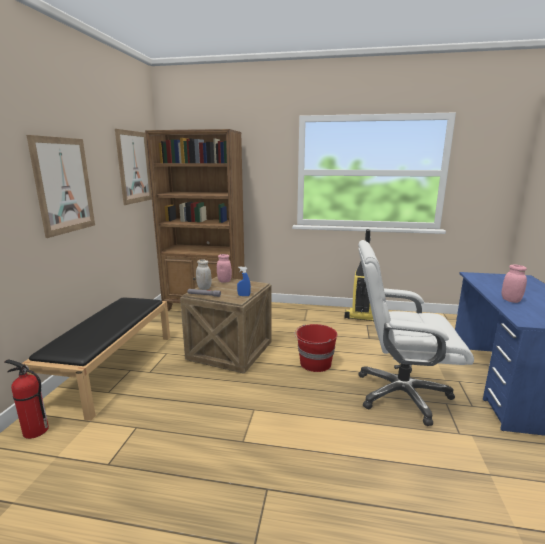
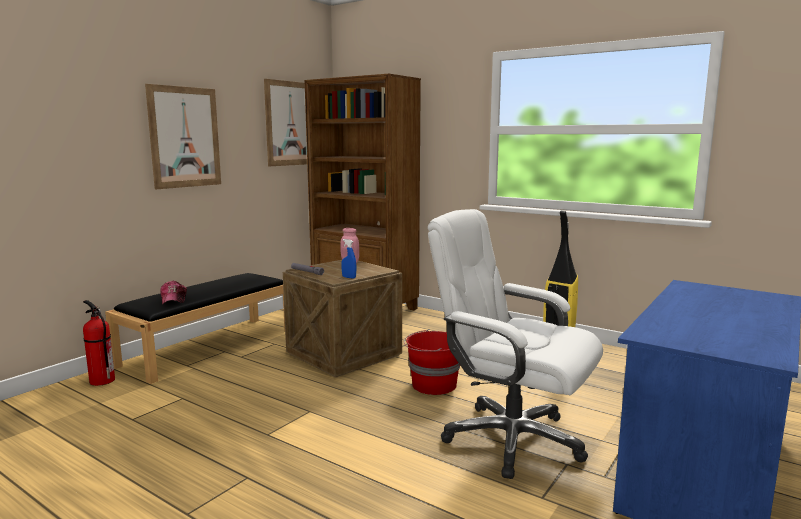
camera: 25 degrees right, 5 degrees down
(88, 338) = (174, 299): none -> cap
(204, 288) = (317, 266): white jar -> none
(510, 300) = (679, 315): pink jar -> none

